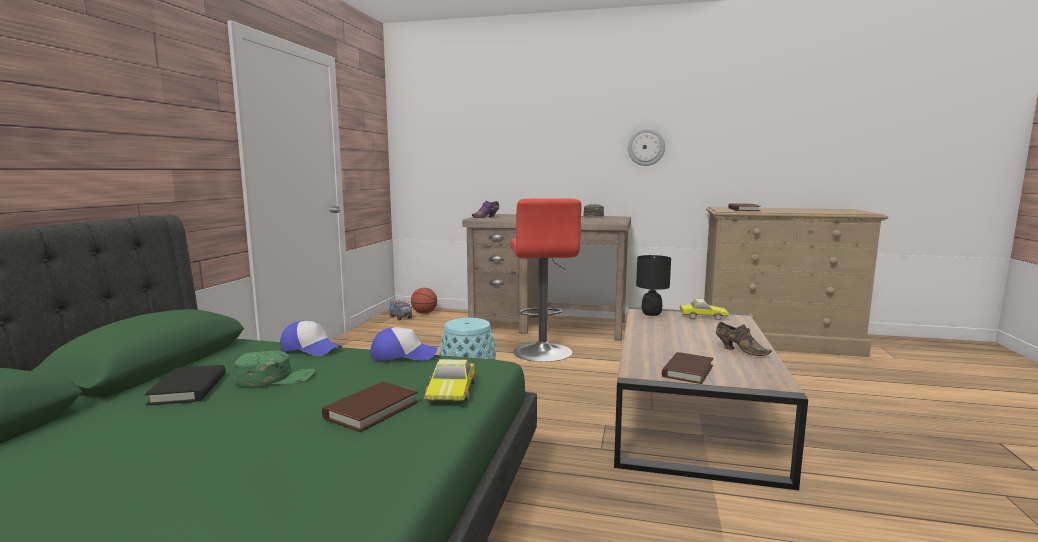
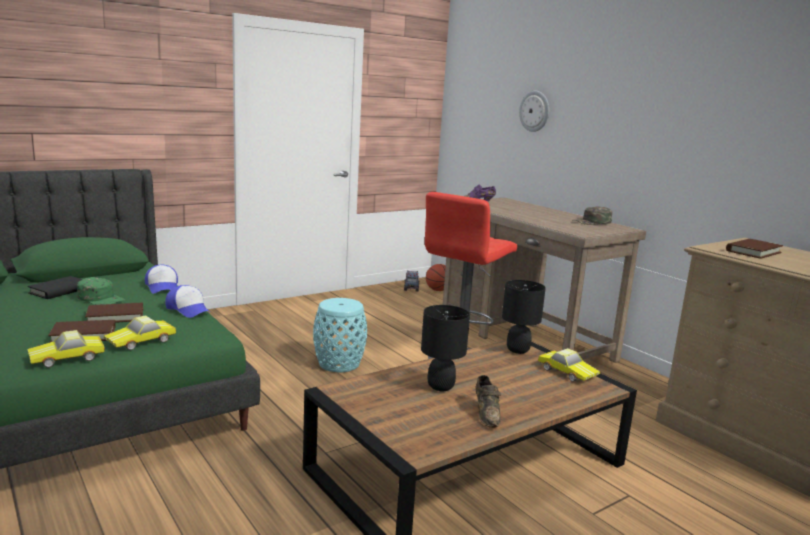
camera: 40 degrees right, 5 degrees up
(431, 432) = (68, 358): none -> toy car
(646, 147) = (679, 142): wall clock -> wall clock (534, 111)
(681, 347) = (441, 388): none -> black table lamp
(687, 371) = (379, 407): brown book -> brown book (115, 316)

